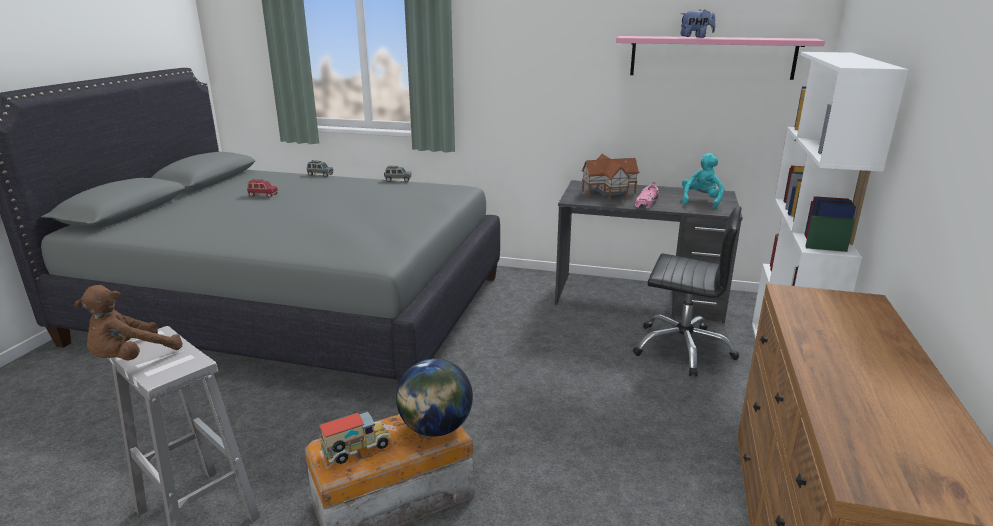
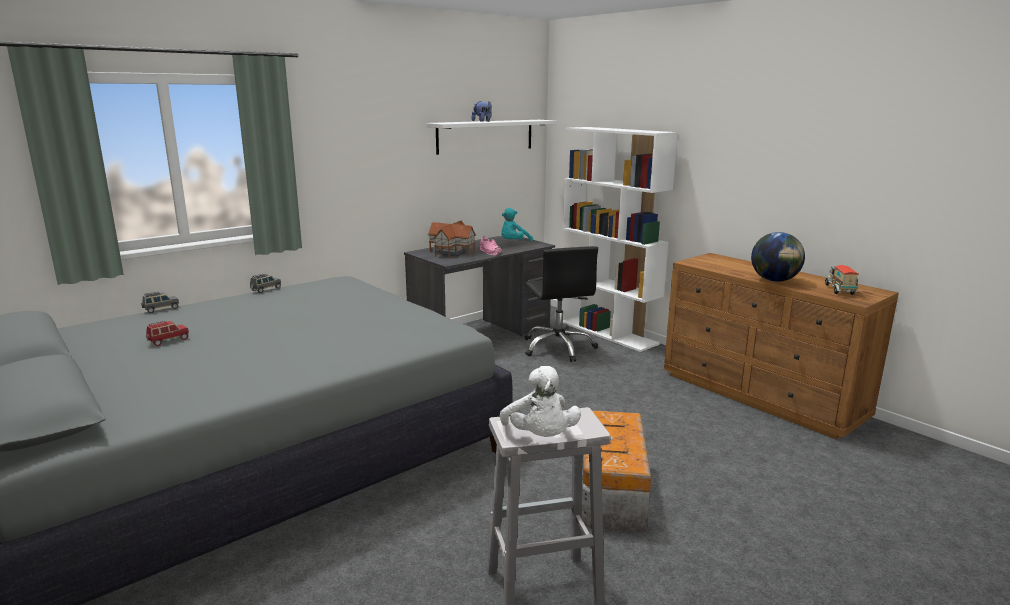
camera: 55 degrees left, 5 degrees down
(132, 358) = (540, 437): brown plush toy -> white plush toy
(357, 451) = (617, 451): toy truck -> toy truck (840, 291)
(435, 428) = (618, 419): globe -> globe (774, 280)
(682, 348) = (558, 347): black office chair -> black office chair turned 105 degrees clockwise
(701, 201) = (514, 243): turquoise plush toy -> turquoise plush toy turned 105 degrees counterclockwise
(711, 57) = (485, 136): pink shelf -> white shelf

